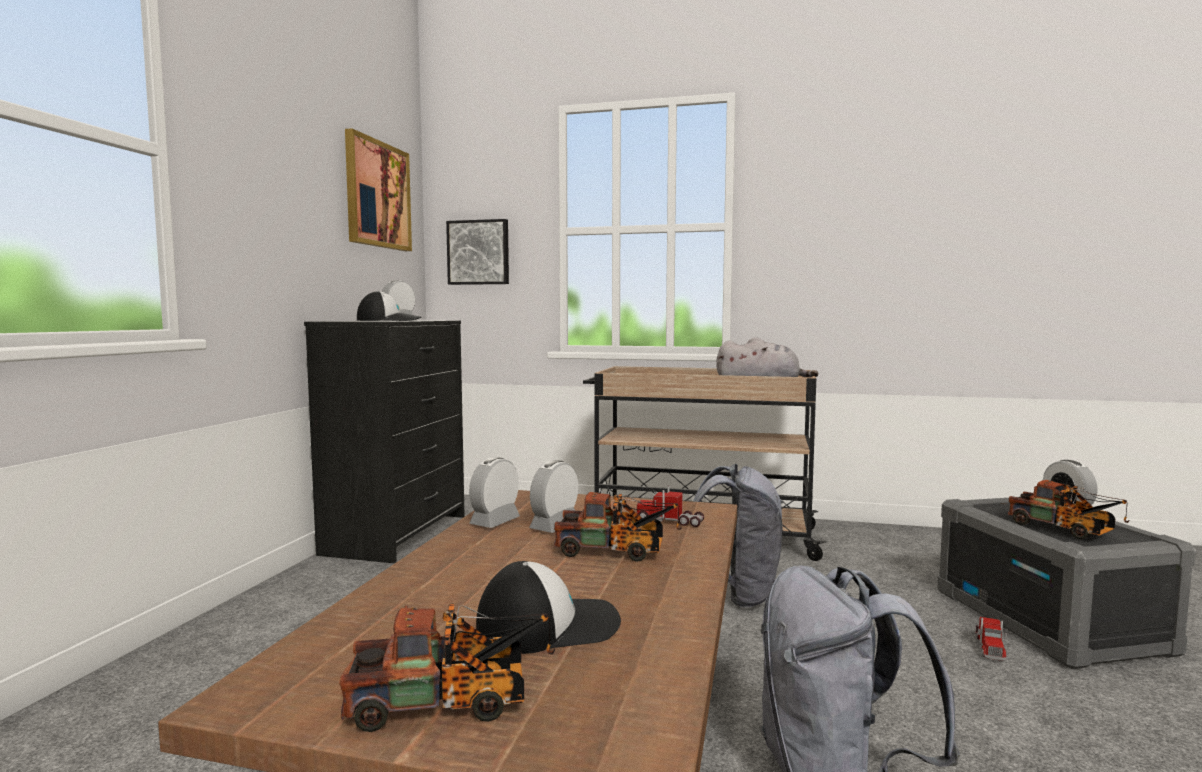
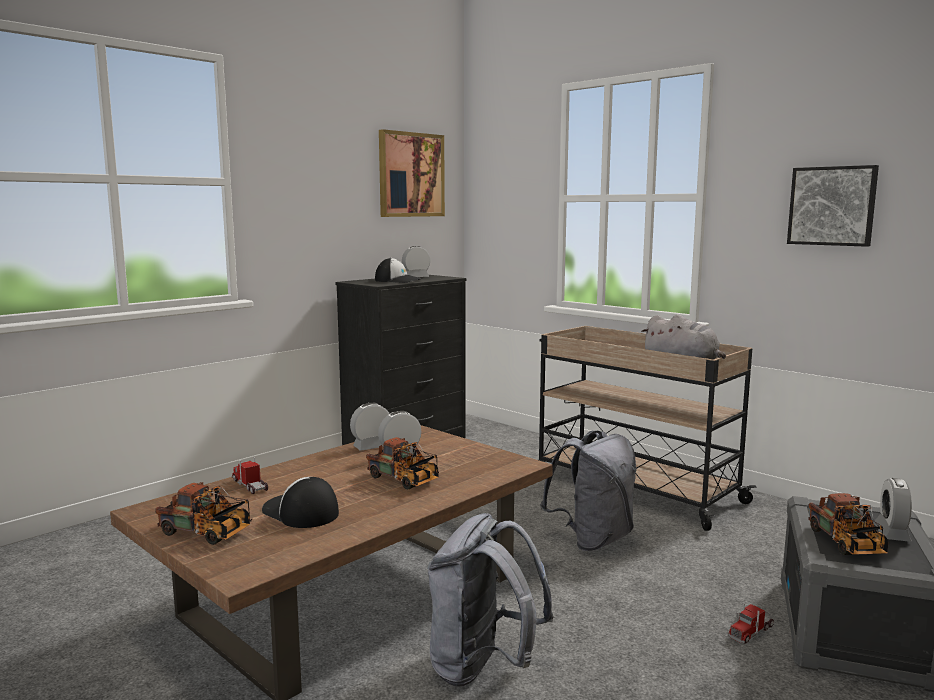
camera: 30 degrees right, 5 degrees up
(479, 252) = (500, 215): picture -> picture (832, 206)
(548, 625) = (300, 512): cap -> cap turned 150 degrees counterclockwise
(670, 521) = (478, 467): toy truck -> toy truck (250, 485)

